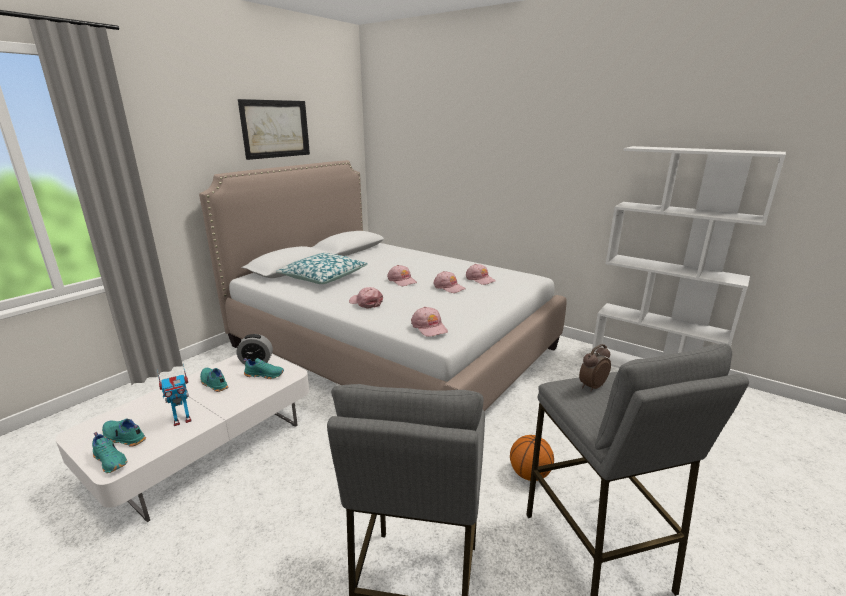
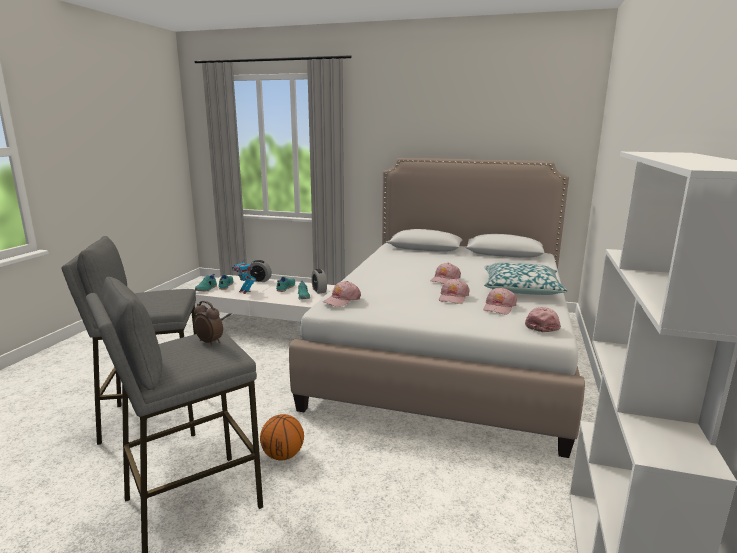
camera: 70 degrees right, 5 degrees down
(146, 401) = (260, 280): none -> alarm clock
(275, 129) = (472, 125): picture -> none
(323, 277) = (420, 258): pillow -> pillow (521, 289)
(366, 302) = (378, 277): pink cap -> pink cap (542, 325)

